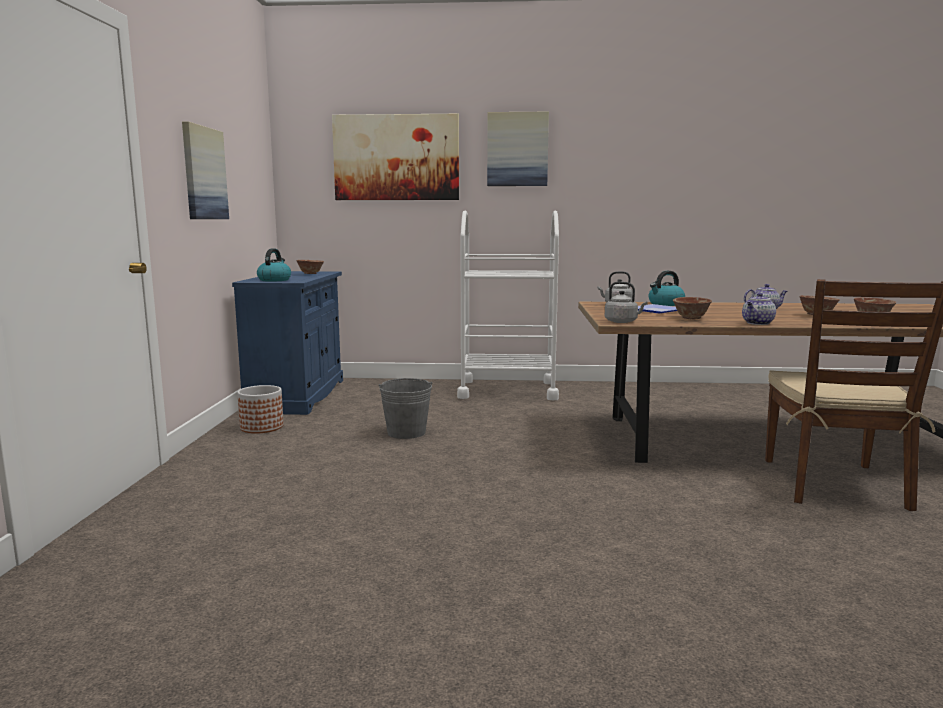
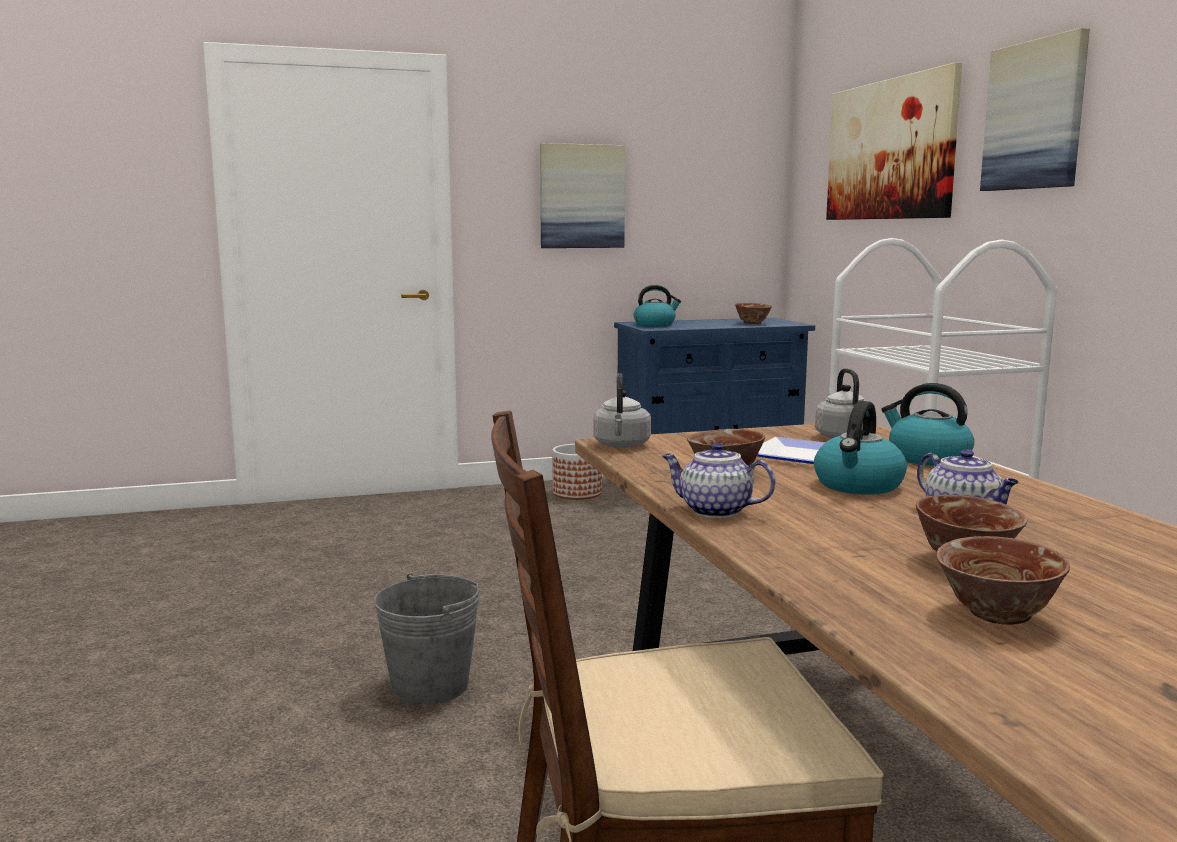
camera: 70 degrees right, 0 degrees up
(406, 432) = (623, 549): grey bucket -> grey bucket (430, 686)
(714, 312) = (858, 486): none -> kettle

